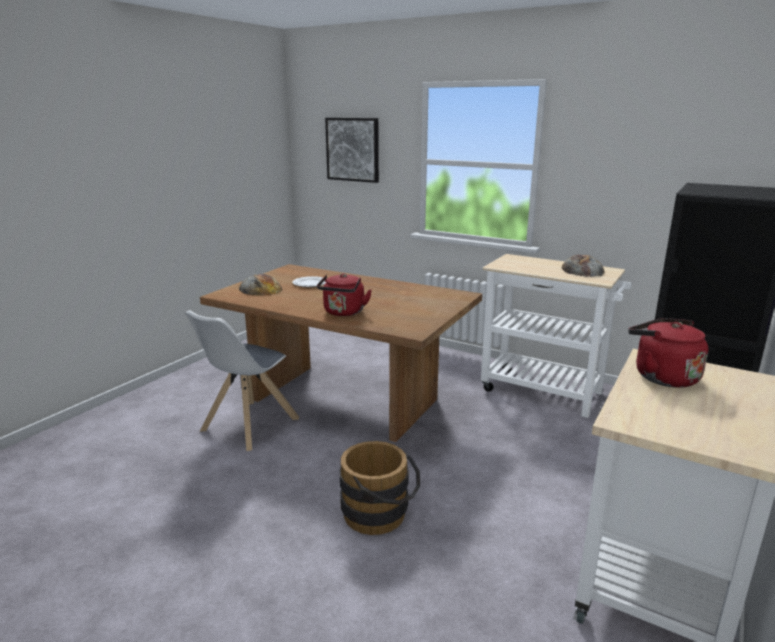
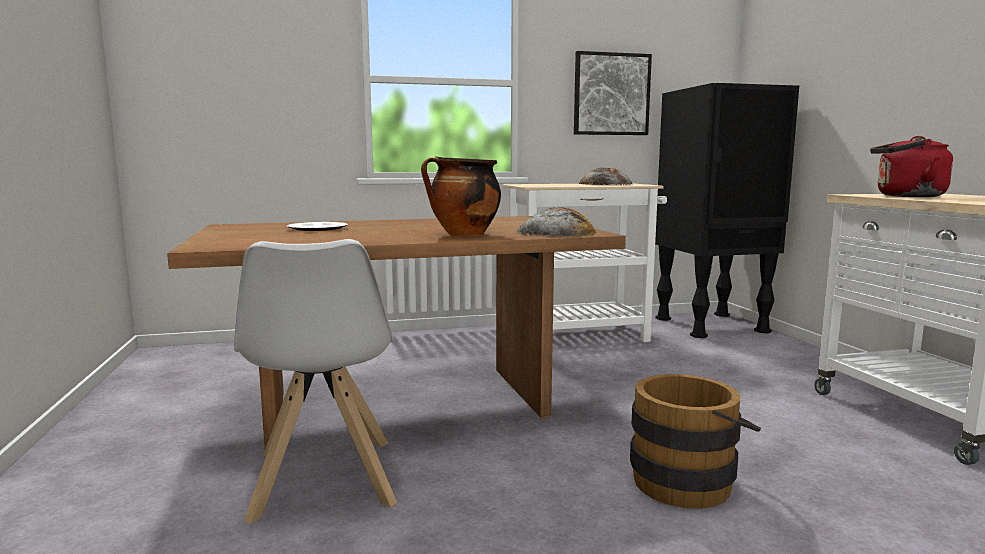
camera: 45 degrees left, 10 degrees down
(260, 288) = (255, 237): bread -> bread (556, 232)
(343, 313) = (463, 235): red kettle -> cooking pot
(353, 149) = (243, 62): picture -> picture (611, 94)

